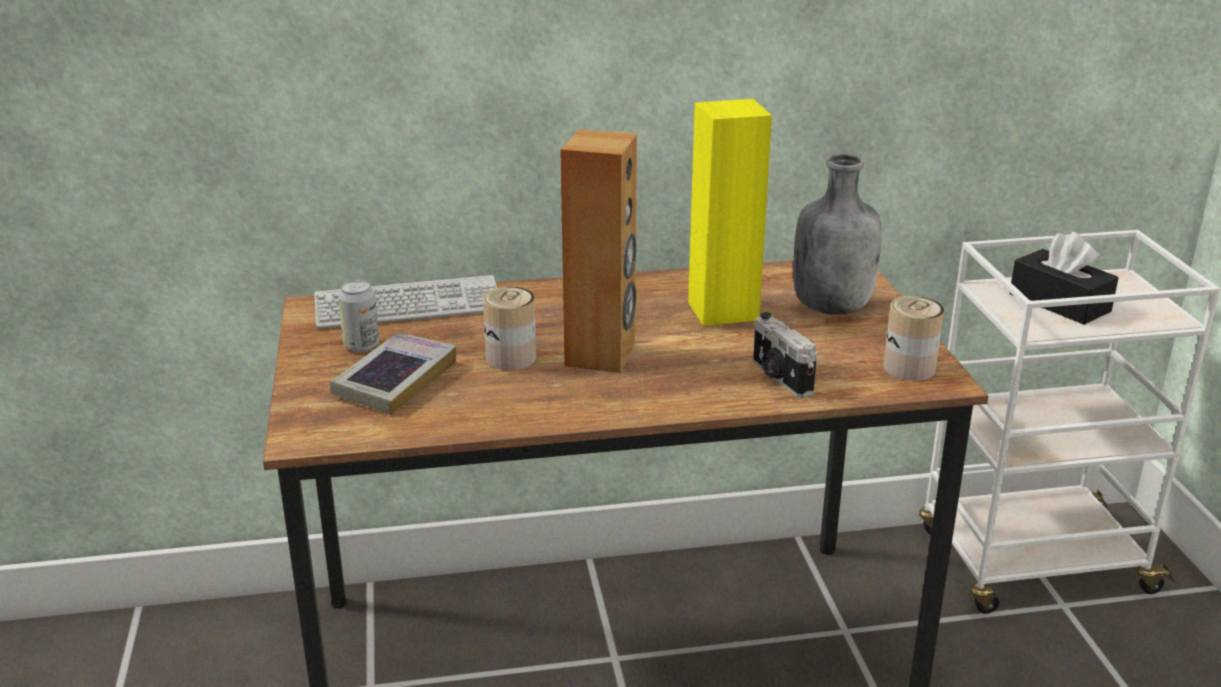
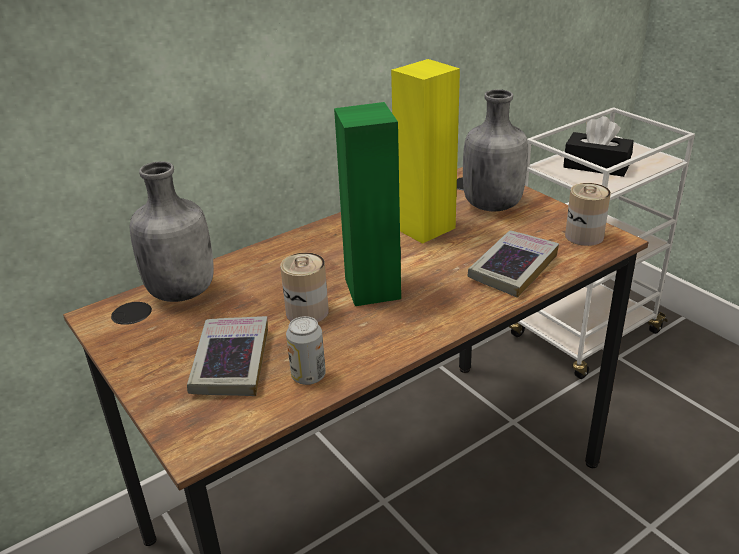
camera: 25 degrees left, 5 degrees up
(361, 345) = (172, 339): can -> can (308, 376)
(408, 305) = (182, 291): keyboard -> grey bottle
(601, 355) = (373, 288): brown speaker -> green speaker
(779, 378) = (513, 268): camera -> book

